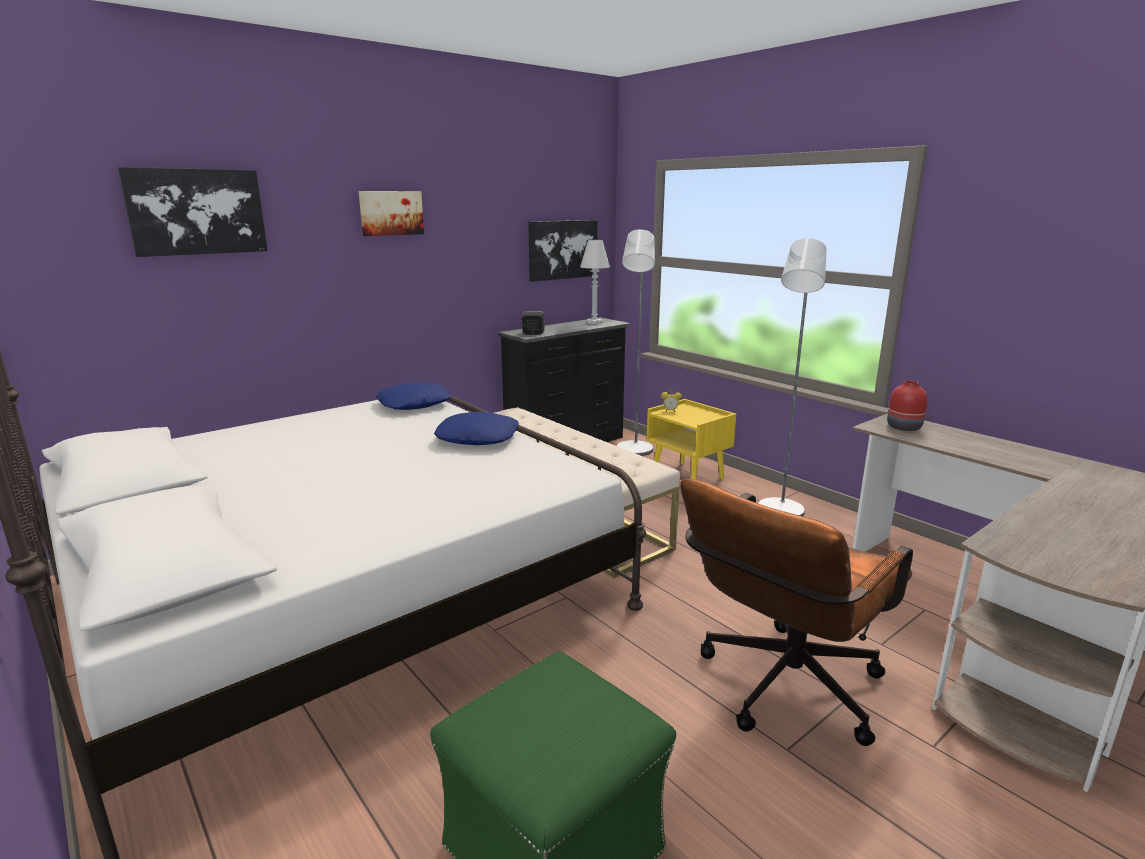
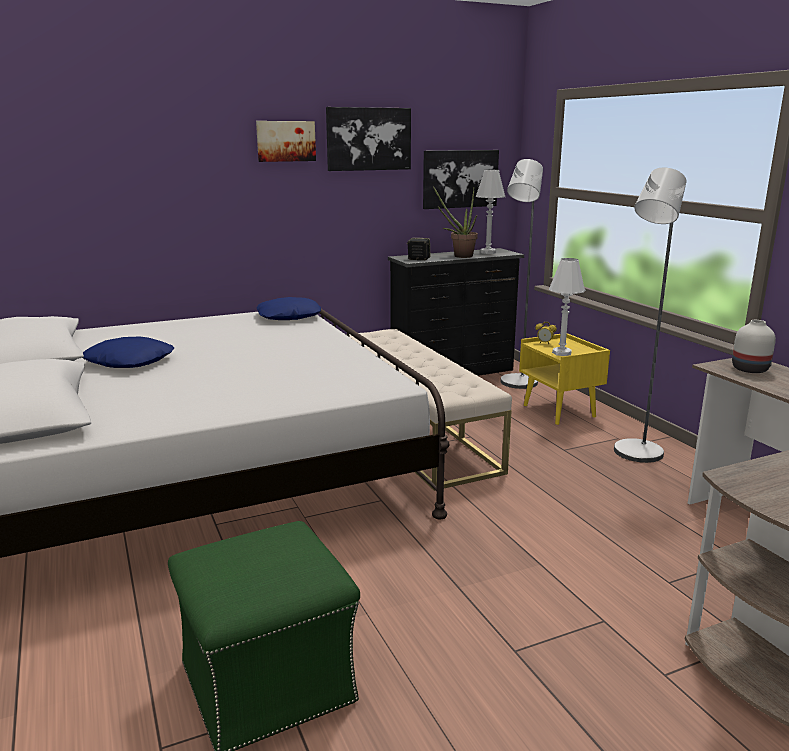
camera: 15 degrees right, 0 degrees up
(196, 212) = (115, 138): picture -> picture (368, 139)
(478, 437) = (324, 347): blue pillow -> blue pillow (130, 361)
(570, 328) = (459, 256): none -> potted plant
(693, 420) = (561, 353): none -> white table lamp
(781, 691) = (538, 605): brown office chair -> none
(904, 427) = (750, 369): red vase -> white vase

